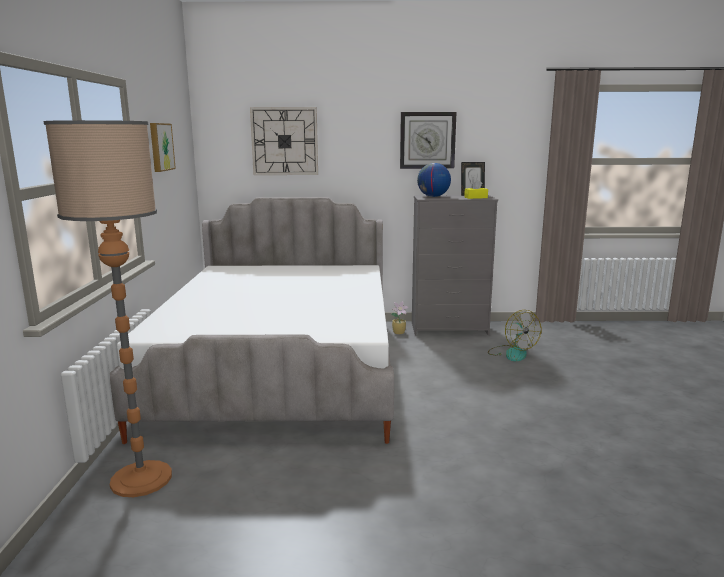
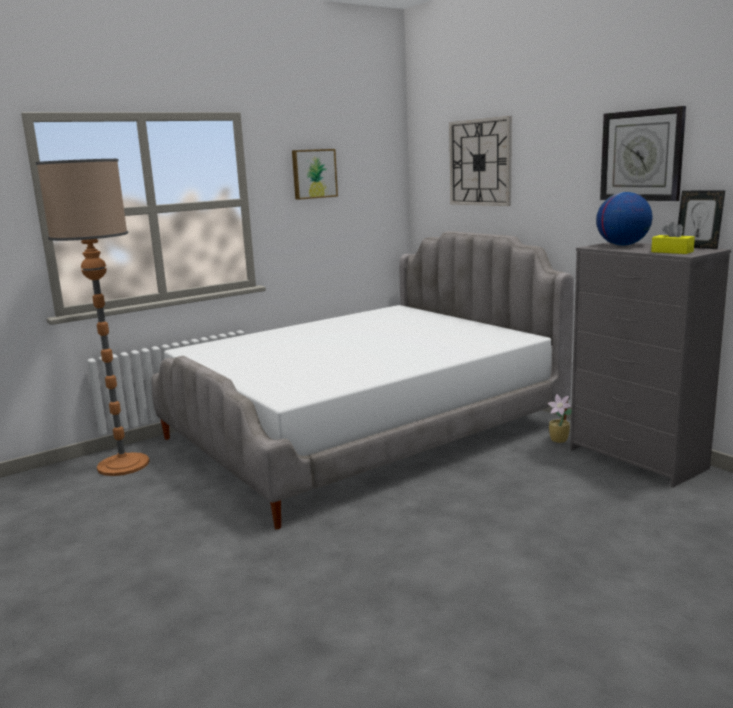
camera: 55 degrees right, 0 degrees up
(511, 353) = (640, 520): fan -> none

